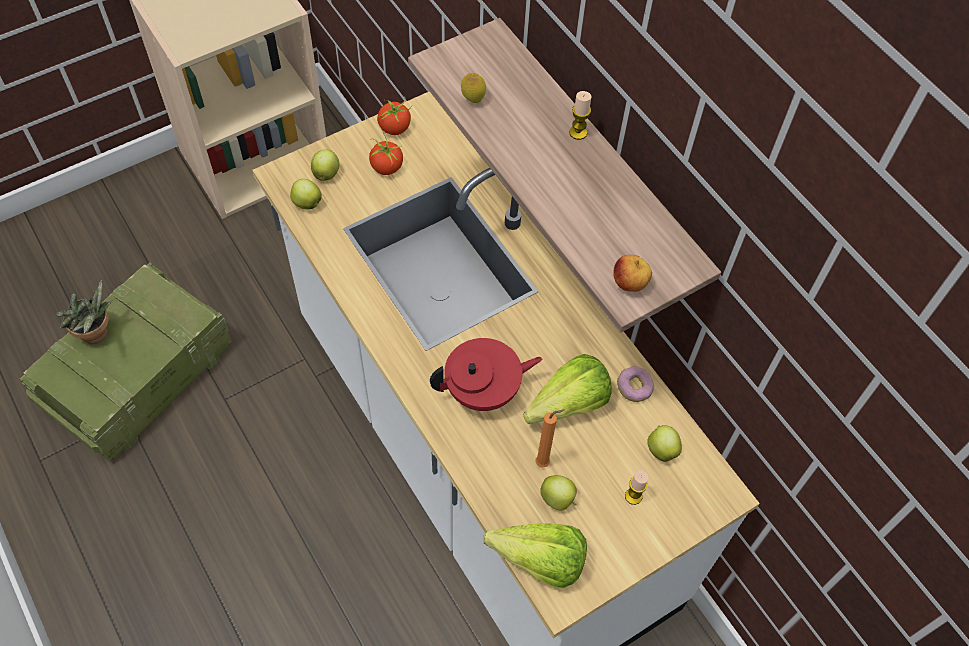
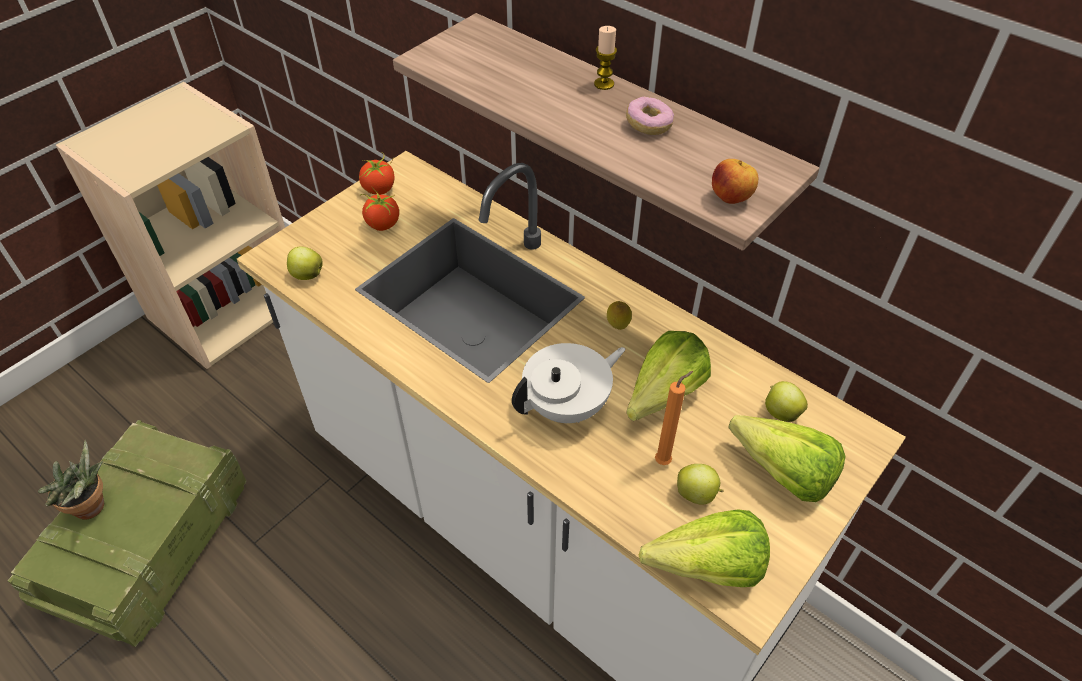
camera: 15 degrees left, 10 degrees down
(326, 173) = (320, 244): apple -> none
(473, 100) = (479, 79): lemon -> lemon (617, 327)
(484, 391) = (568, 406): red teapot -> white teapot
(633, 496) = (775, 467): candle -> lettuce
(634, 388) = (724, 361): donut -> donut (648, 125)

